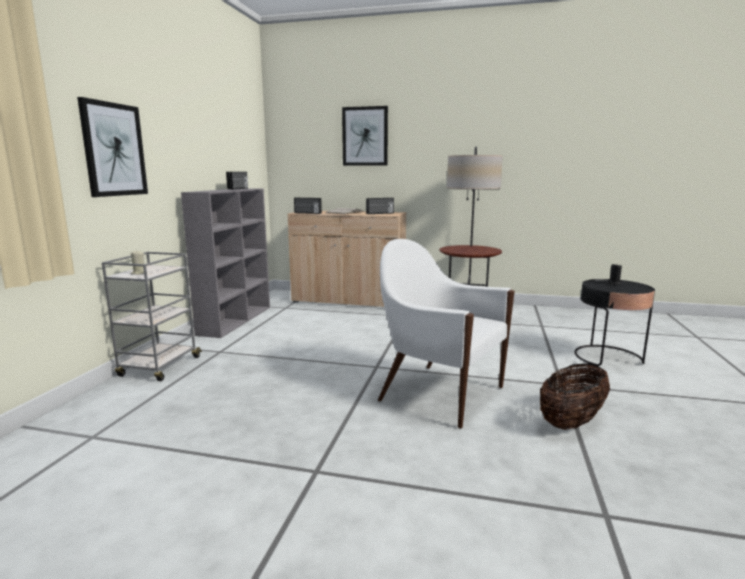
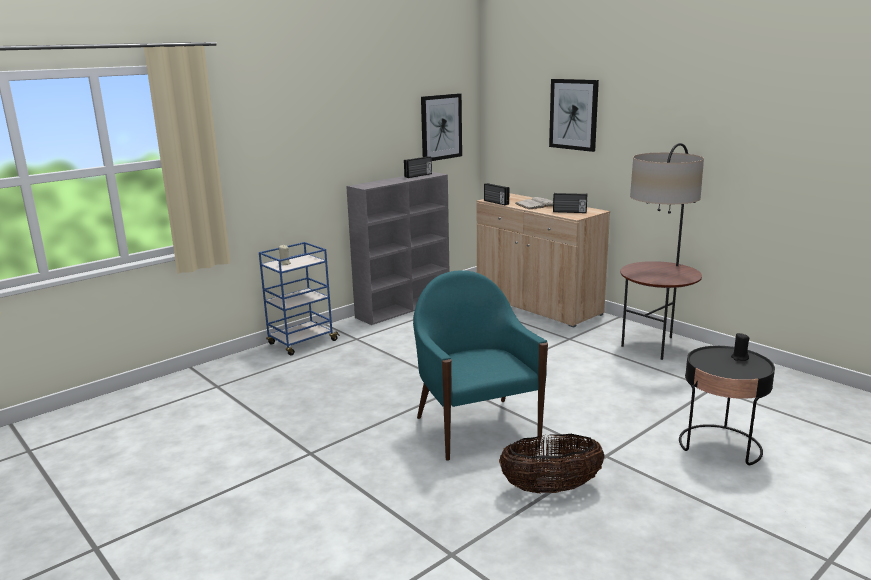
camera: 35 degrees right, 5 degrees up
(114, 150) = (278, 158): picture -> picture (441, 127)
(159, 367) = (301, 343): grey cart -> blue cart
(439, 393) = (476, 427): white armchair -> turquoise armchair

